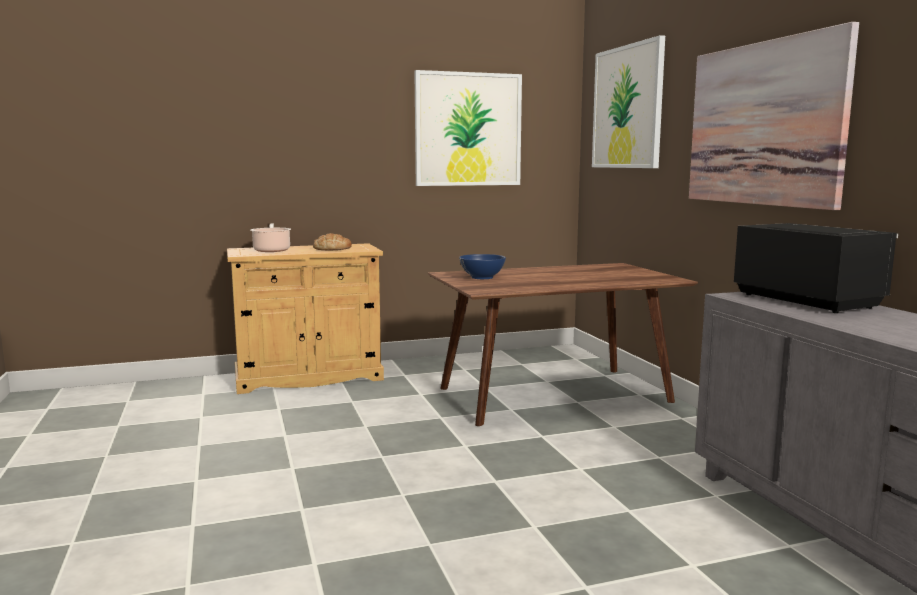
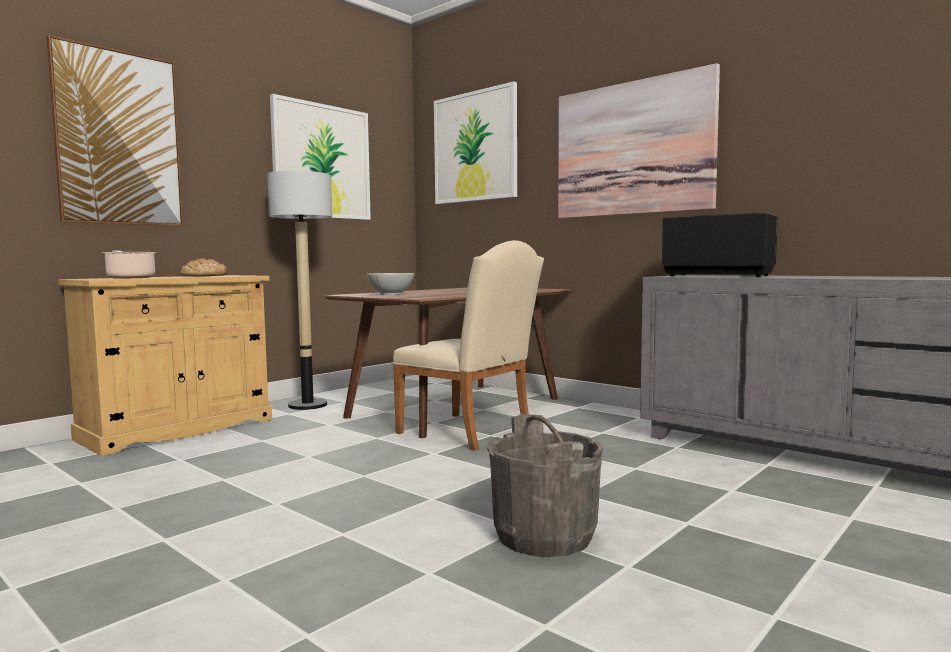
camera: 30 degrees left, 5 degrees down
(275, 129) = (118, 138): none -> picture
(429, 368) = (307, 405): none -> floor lamp
(441, 558) = (545, 535): none -> grey bucket
(482, 277) = (391, 294): blue bowl -> white bowl
(528, 429) = (471, 432): none -> beige chair

